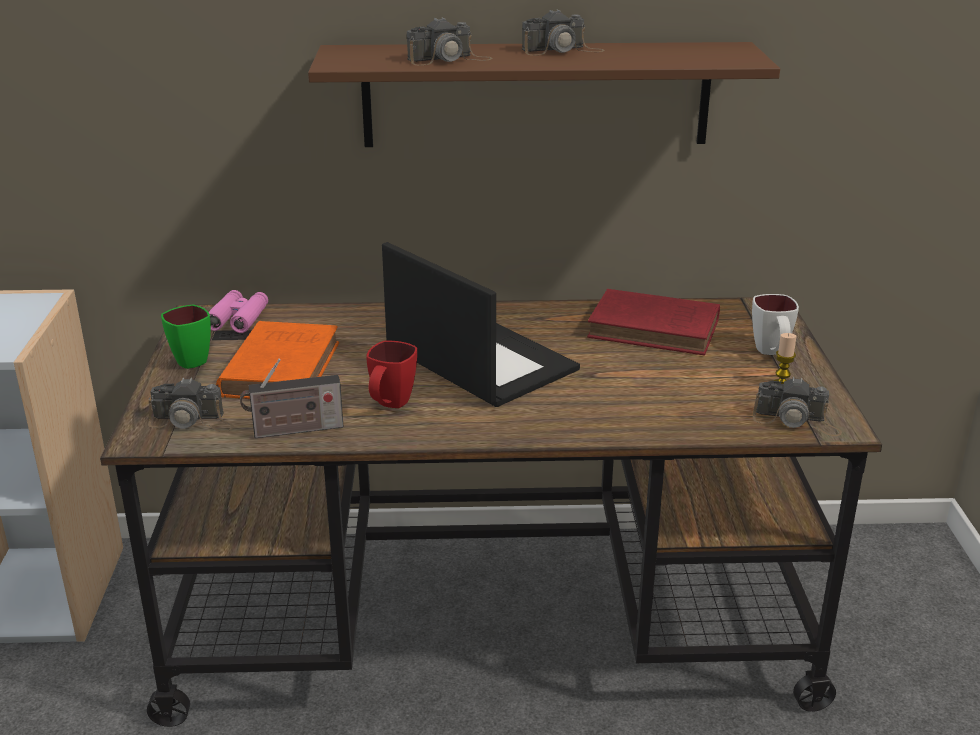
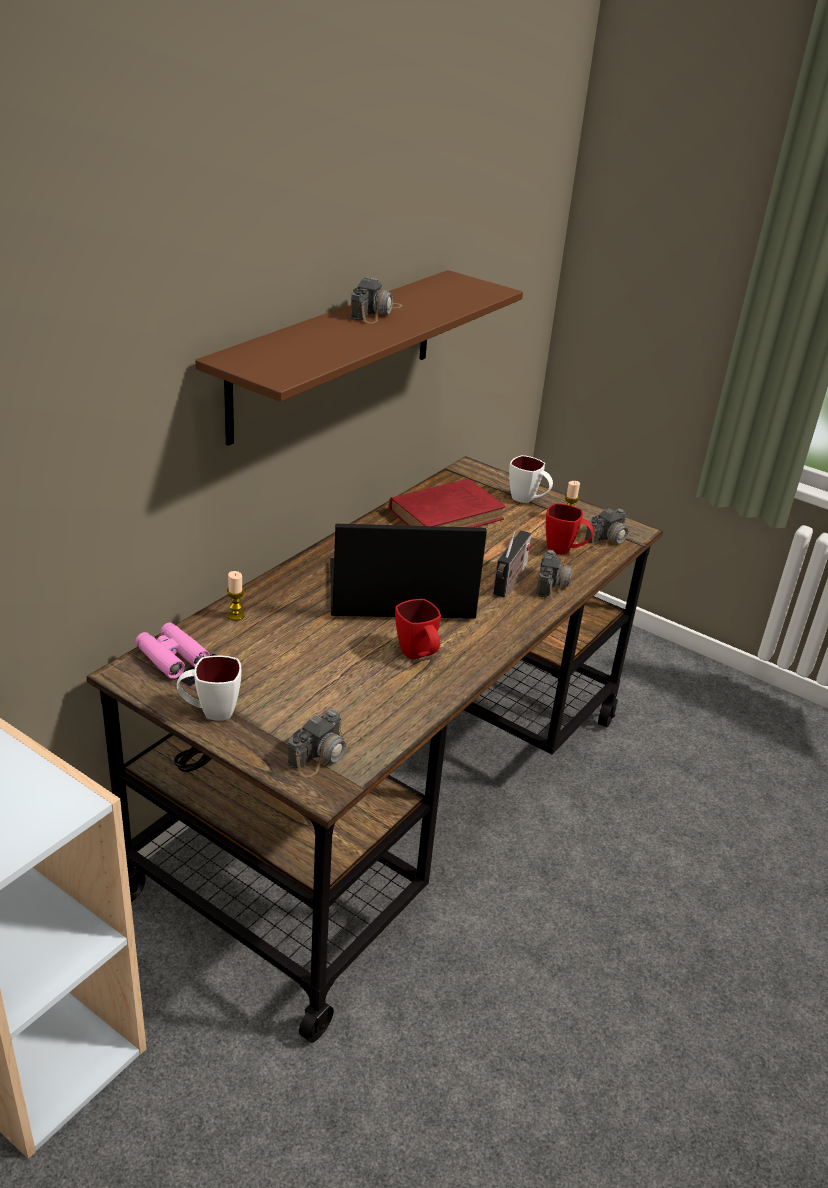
camera: 55 degrees left, 5 degrees up
(188, 359) = (210, 712): green mug -> white mug
(282, 367) = (294, 674): orange book -> none
(294, 430) = (403, 711): radio -> radio (509, 582)
(330, 316) = (236, 615): none -> candle
(449, 59) = (337, 345): camera -> camera (554, 582)
(712, 405) = (565, 550): none -> red mug

